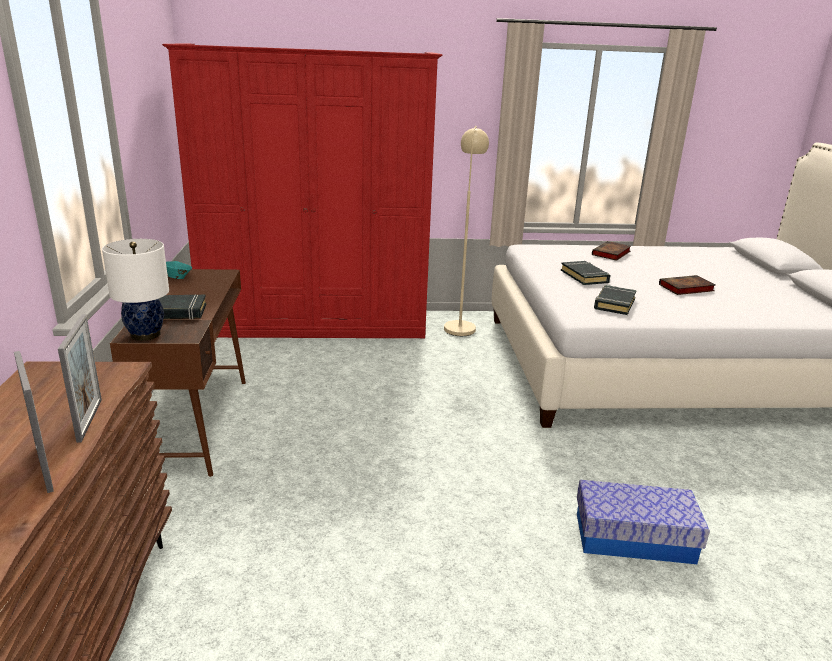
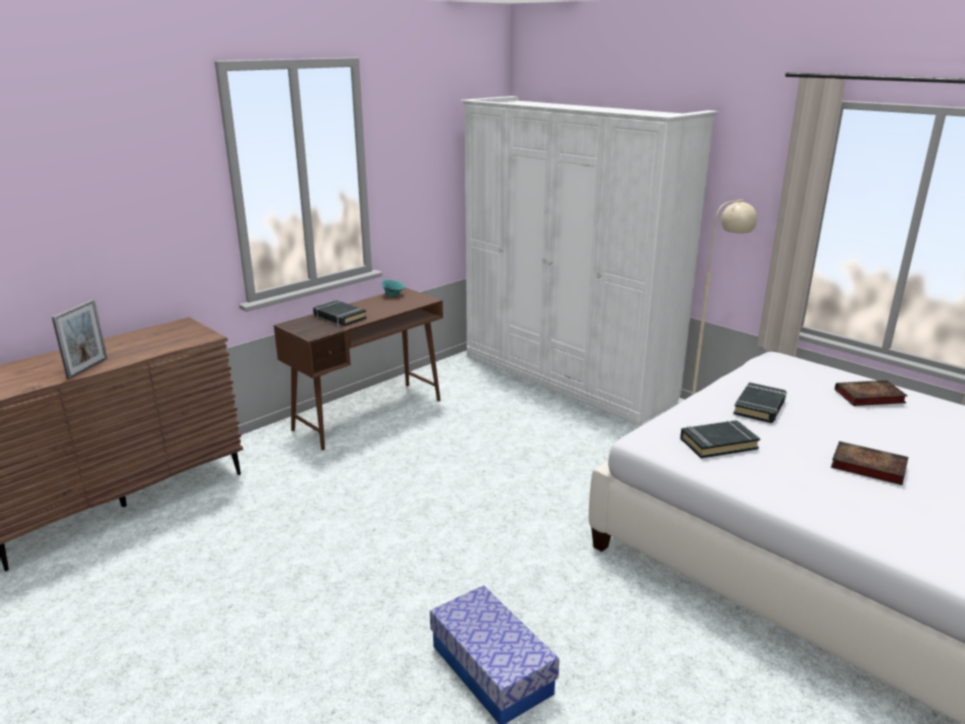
camera: 50 degrees right, 0 degrees up
(89, 420) = (143, 355): picture frame -> none
(145, 335) = (297, 326): white table lamp -> none
(316, 324) = (566, 377): red wardrobe -> white wardrobe

